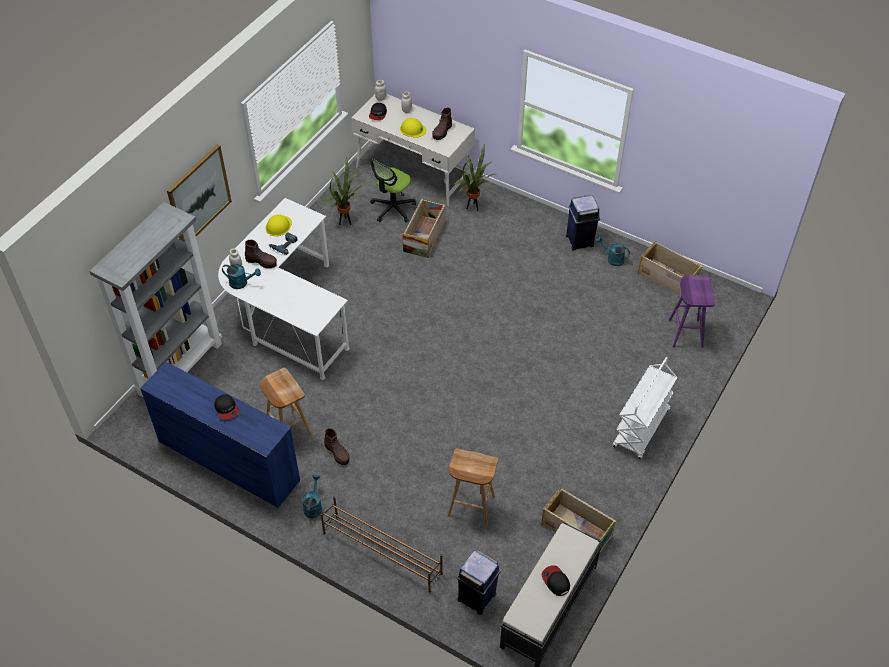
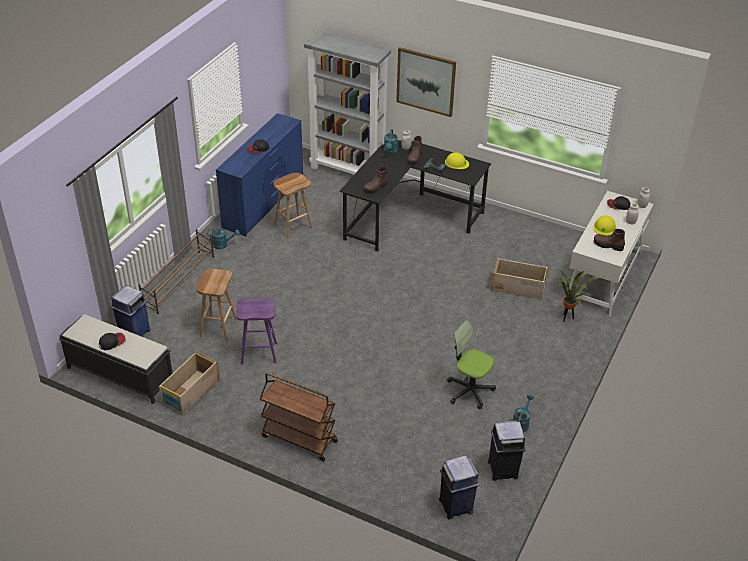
camera: 85 degrees right, 10 degrees down
(287, 314) = (408, 216): white desk -> black desk
(337, 453) = (270, 253): brown boot -> brown boot (375, 188)
(345, 221) = (524, 239): potted plant -> none
(393, 208) = (549, 266): office chair -> office chair (469, 390)
(580, 240) = (542, 397): blue trash can -> blue trash can (456, 506)
(641, 429) = (298, 439): white cart -> brown cart
(668, 278) = (503, 469): crate -> black trash can
(685, 332) = (426, 480): purple stool -> purple stool (259, 353)

